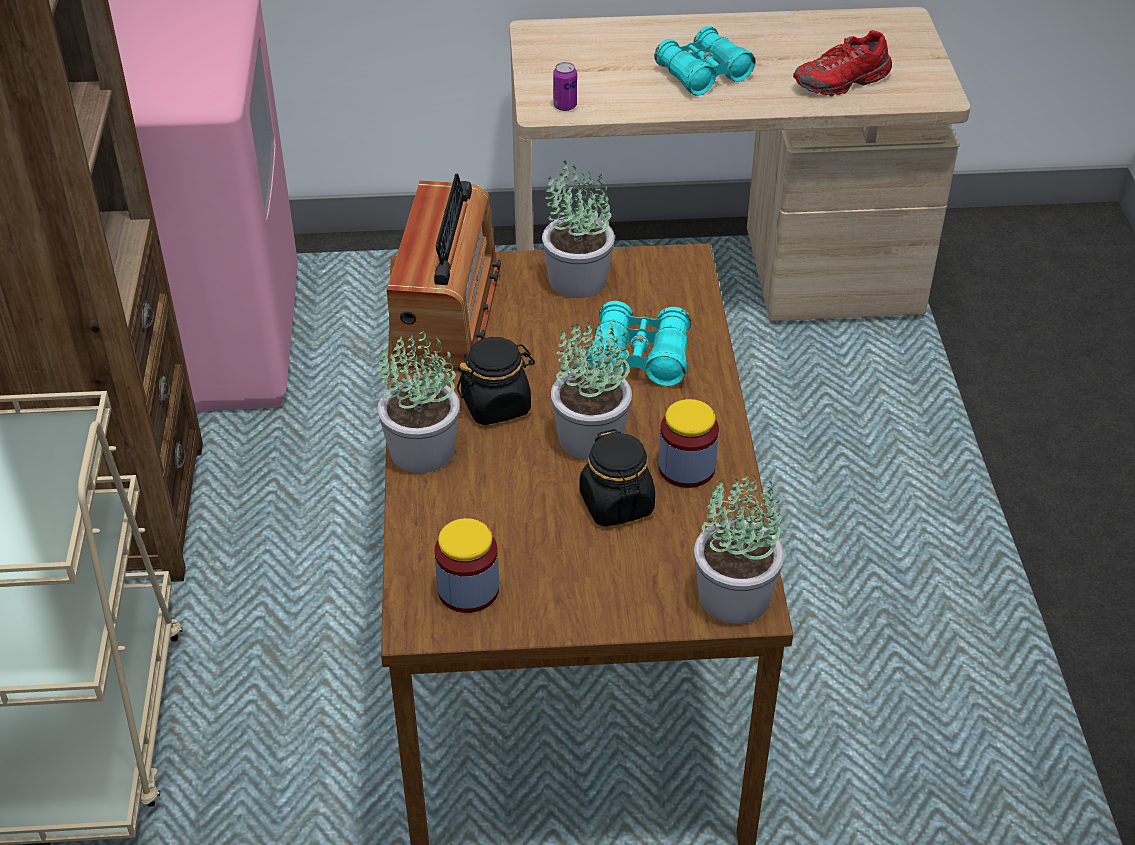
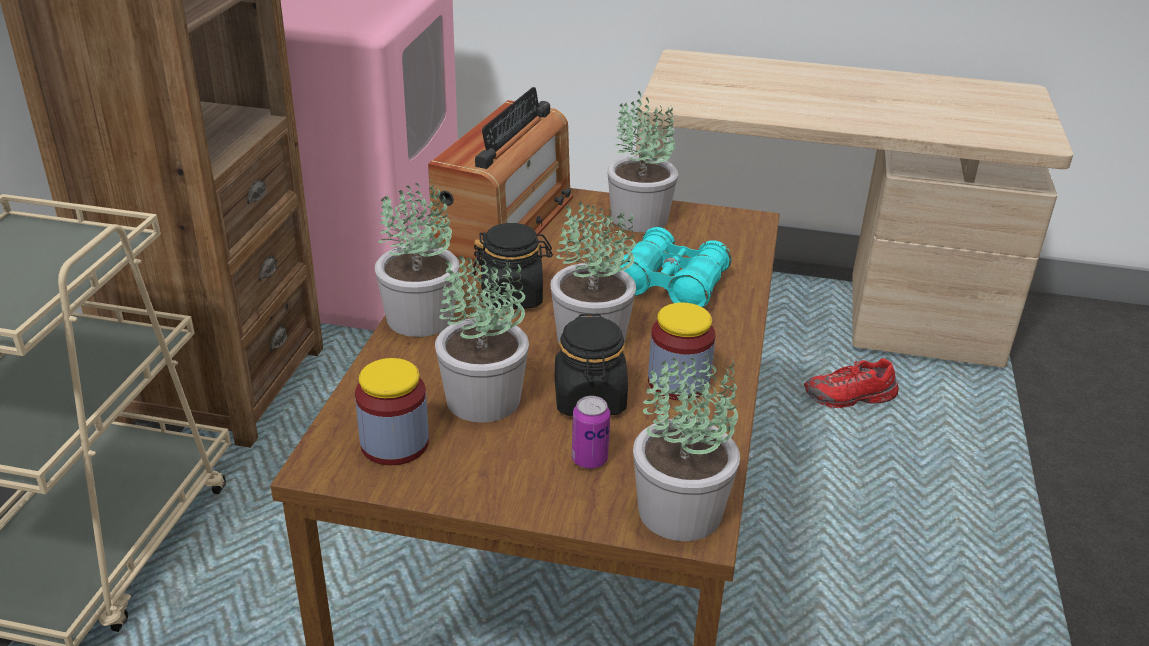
camera: 15 degrees right, 10 degrees down
(524, 527) = (484, 400): none -> potted plant
(565, 106) = (685, 103): can -> can (589, 459)
(703, 74) = (819, 100): turquoise binoculars -> none
(842, 82) = (949, 122): red shoe -> red shoe (850, 398)

